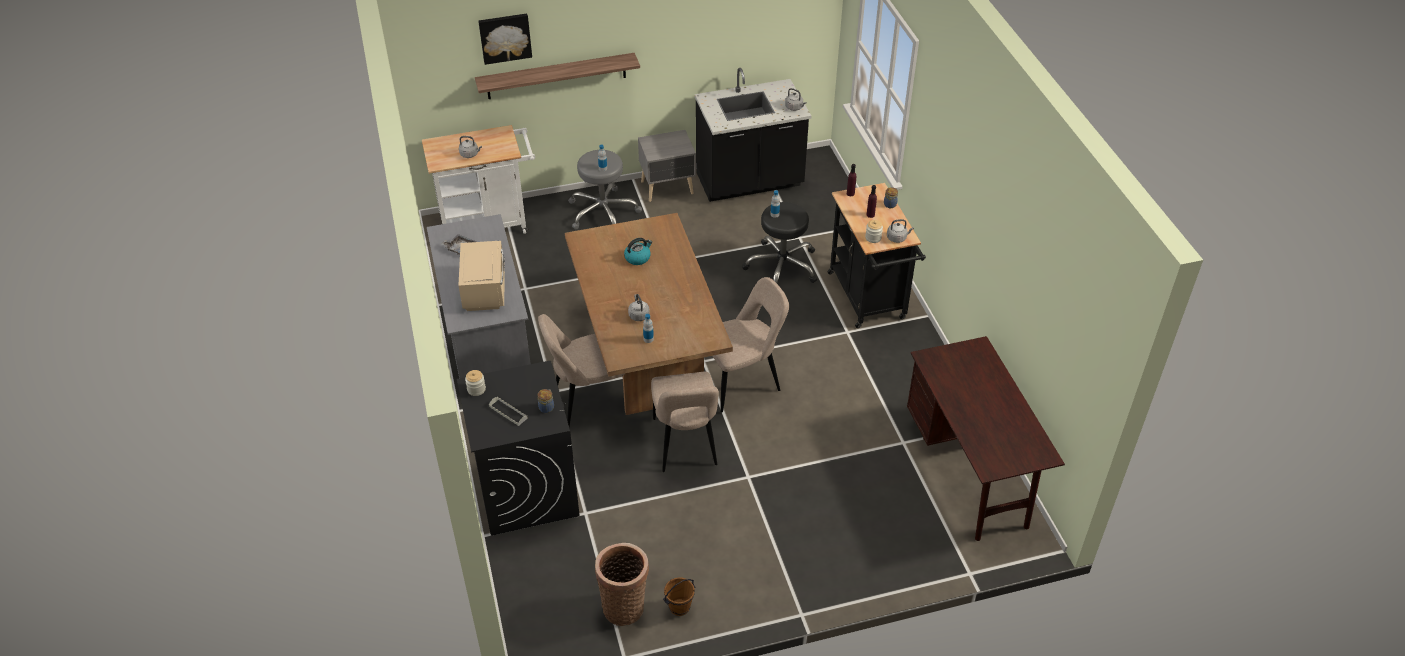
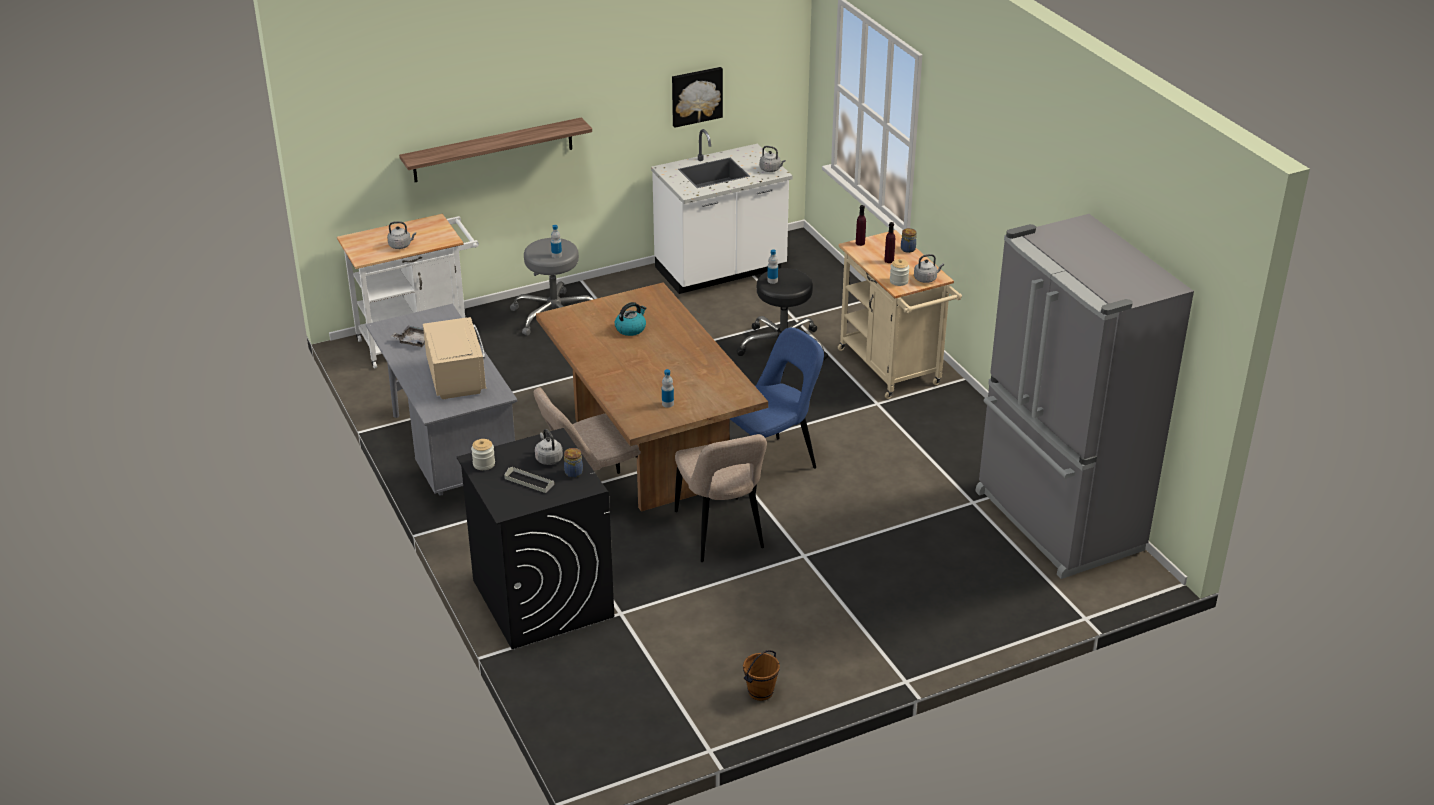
camera: 10 degrees left, 10 degrees down
(505, 37) = (435, 103): picture -> picture (696, 96)
(624, 605) = (694, 699): basket -> none
(638, 315) = (649, 382): grey kettle -> grey kettle (548, 458)
(668, 188) = (626, 285): grey nightstand -> none
(742, 382) = (770, 465): beige chair -> blue chair
(749, 182) = (721, 271): black counter -> white counter
(869, 300) = (893, 370): black cart -> beige cart
(969, 472) = (1056, 522): brown desk -> grey fridge

